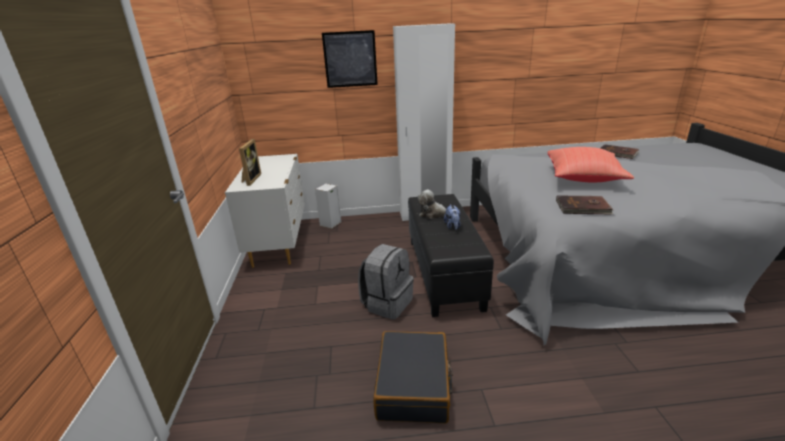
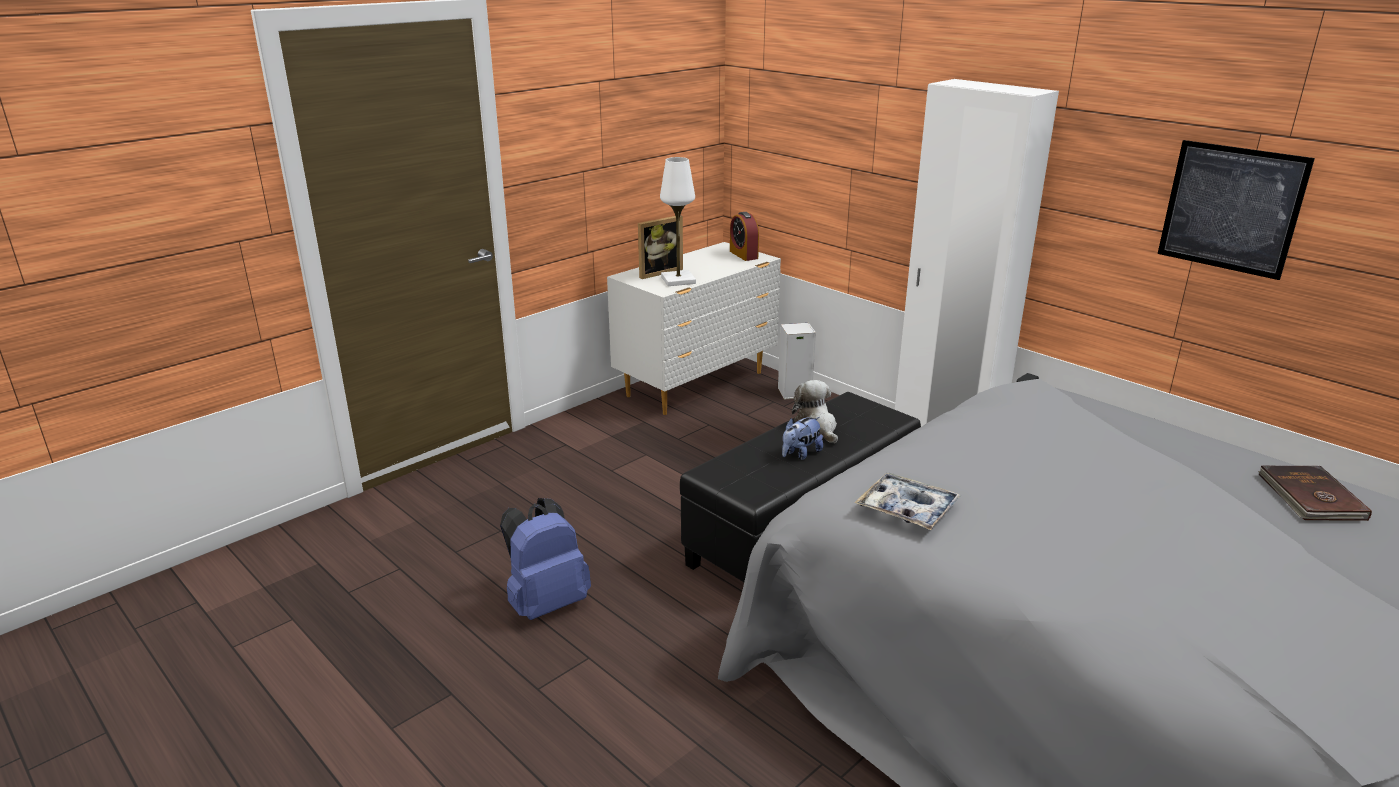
camera: 50 degrees right, 0 degrees up
(272, 178) = (678, 280): none -> white table lamp
(275, 158) = (743, 255): none -> alarm clock
(350, 59) = (881, 124): picture -> picture (1231, 208)
(387, 303) = (673, 518): grey backpack -> none
(414, 385) = (546, 602): black suitcase -> blue backpack
(583, 207) = (907, 509): brown book -> tray
(584, 178) = (1055, 484): red pillow -> none

